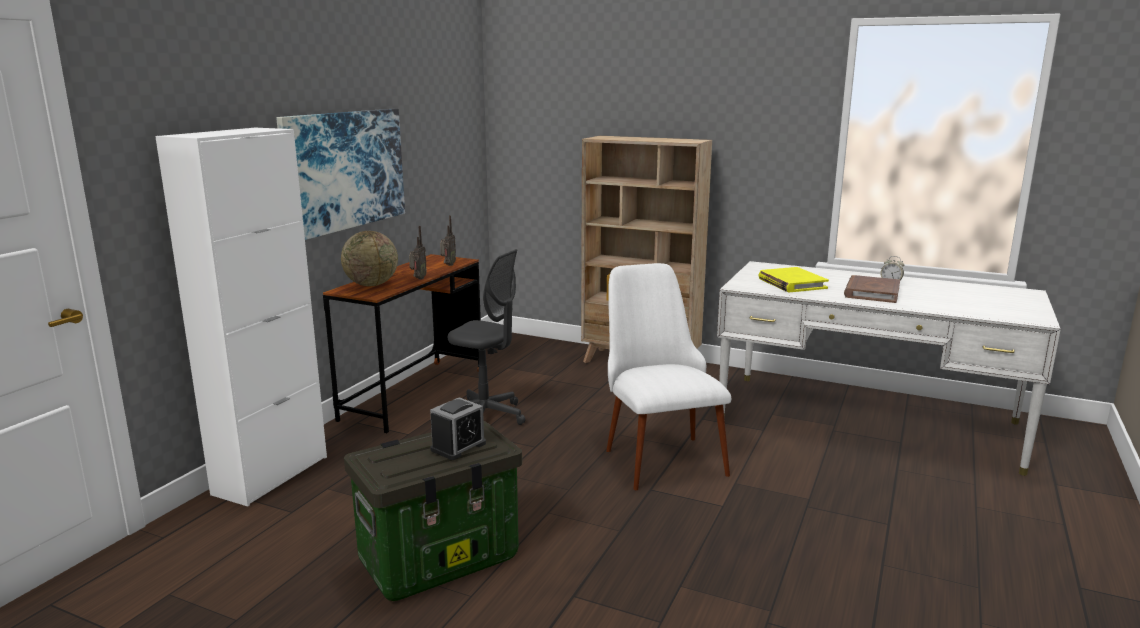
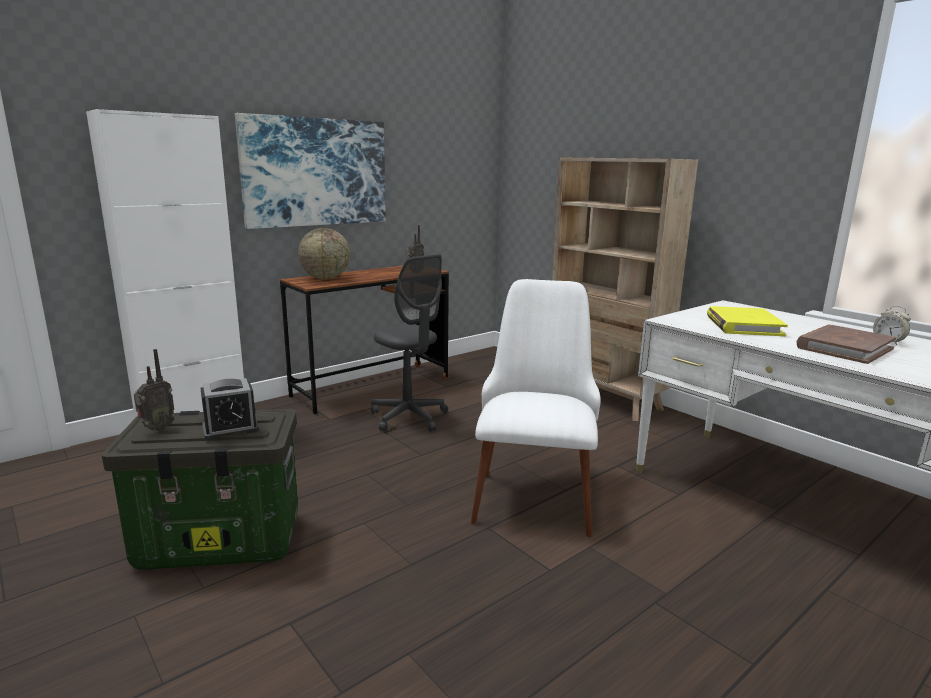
camera: 25 degrees right, 0 degrees up
(418, 279) = (370, 278): radio -> radio (156, 428)

